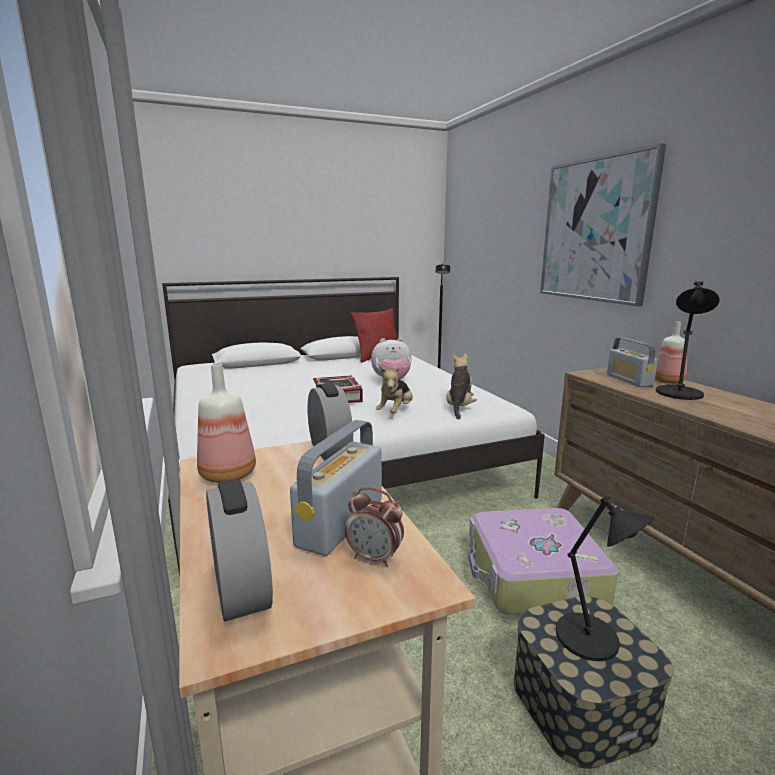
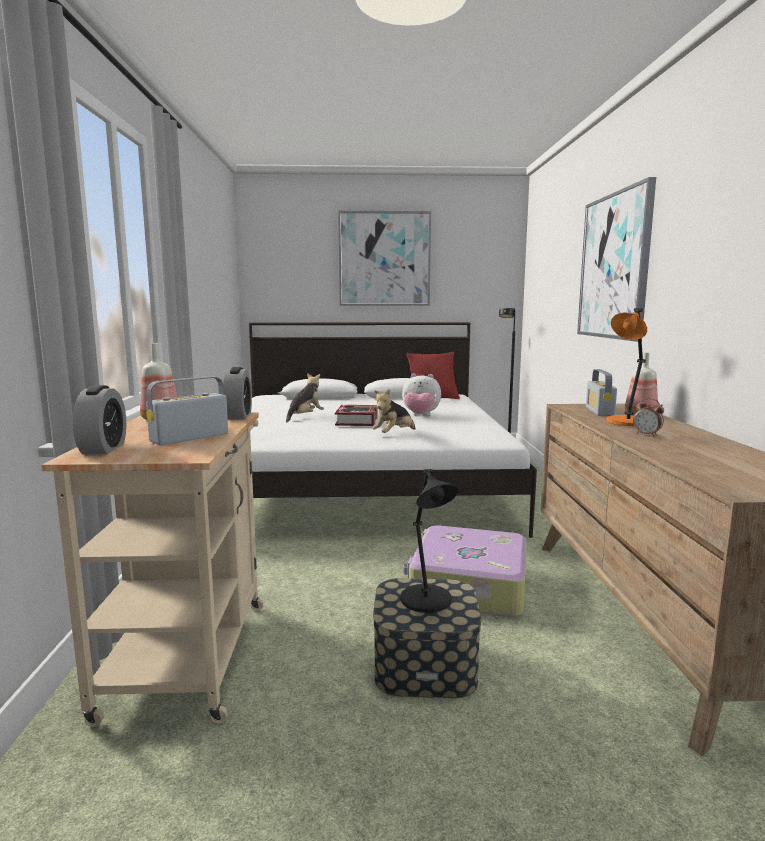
camera: 20 degrees right, 5 degrees down
(312, 211) = (384, 259): none -> picture
(375, 558) = (183, 448): alarm clock -> alarm clock (647, 435)
(459, 407) = (457, 437): plush toy -> plush toy (305, 417)
(679, 394) = (627, 422): black table lamp -> orange table lamp

